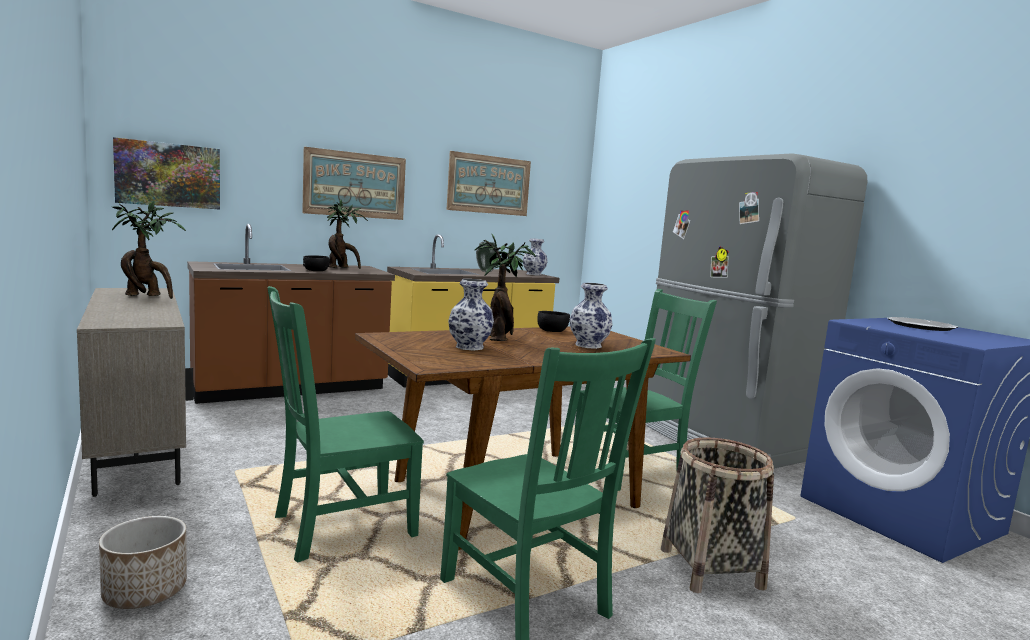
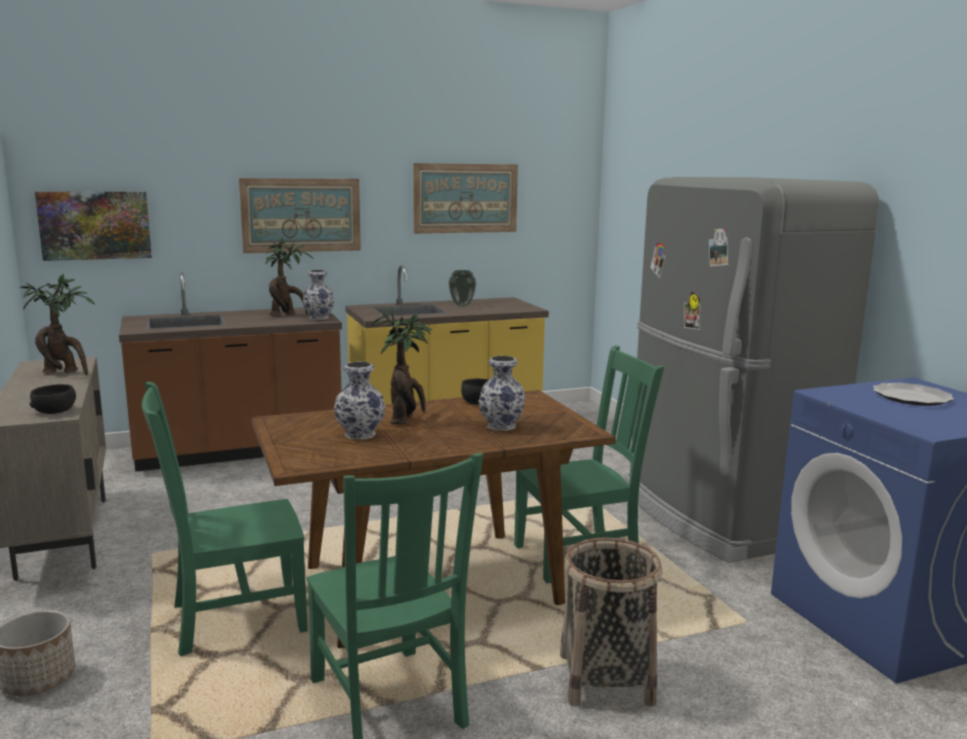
camera: 10 degrees right, 5 degrees up
(316, 270) = (253, 322): black bowl -> black bowl (55, 411)
(534, 274) = (520, 306): vase -> vase (319, 317)

